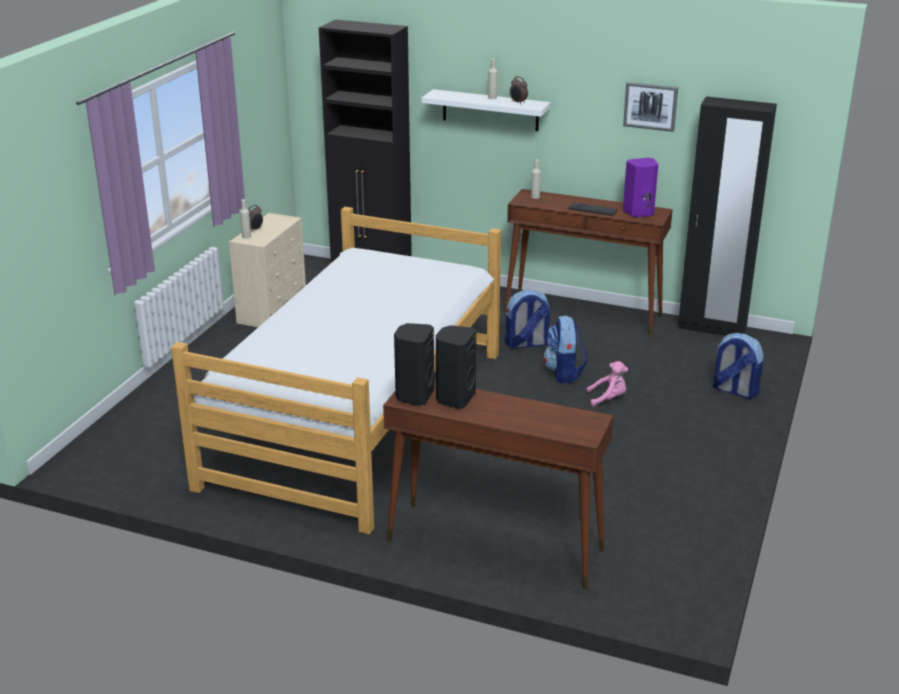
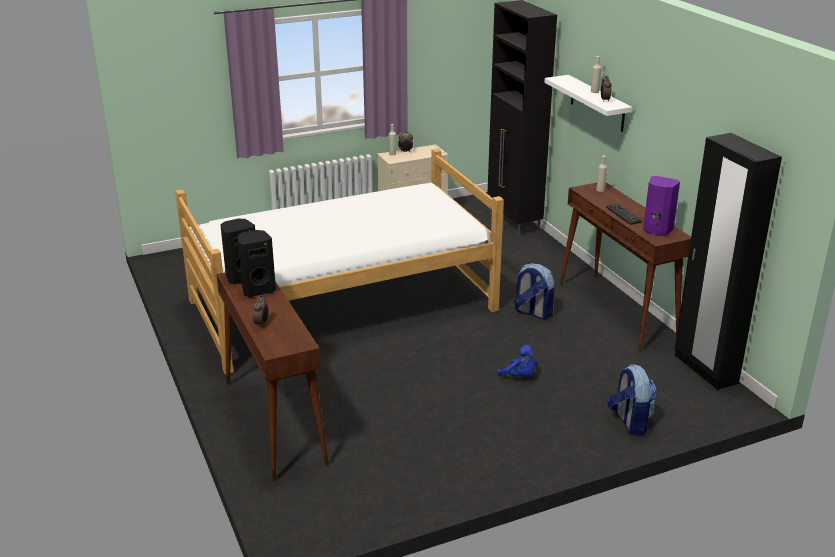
camera: 45 degrees right, 0 degrees up
(526, 423) = (261, 324): none -> alarm clock
(564, 373) = (521, 344): backpack -> none
(608, 398) = (519, 376): pink plush toy -> blue plush toy
(650, 106) = (694, 131): picture -> none

